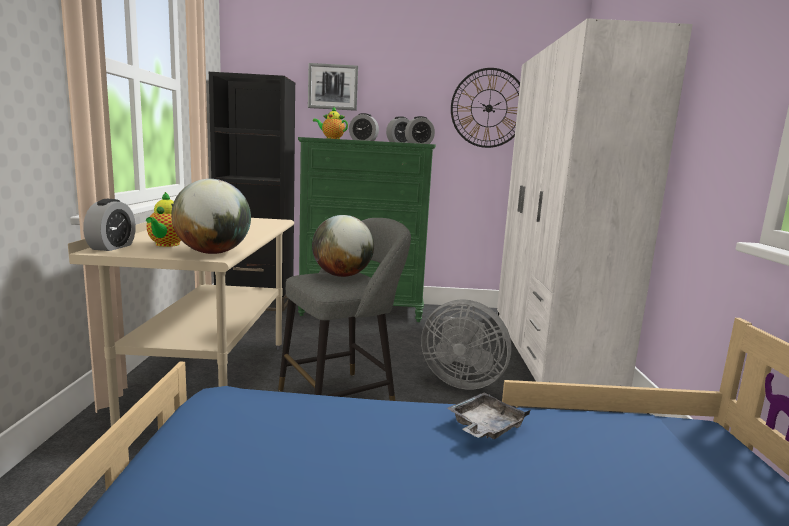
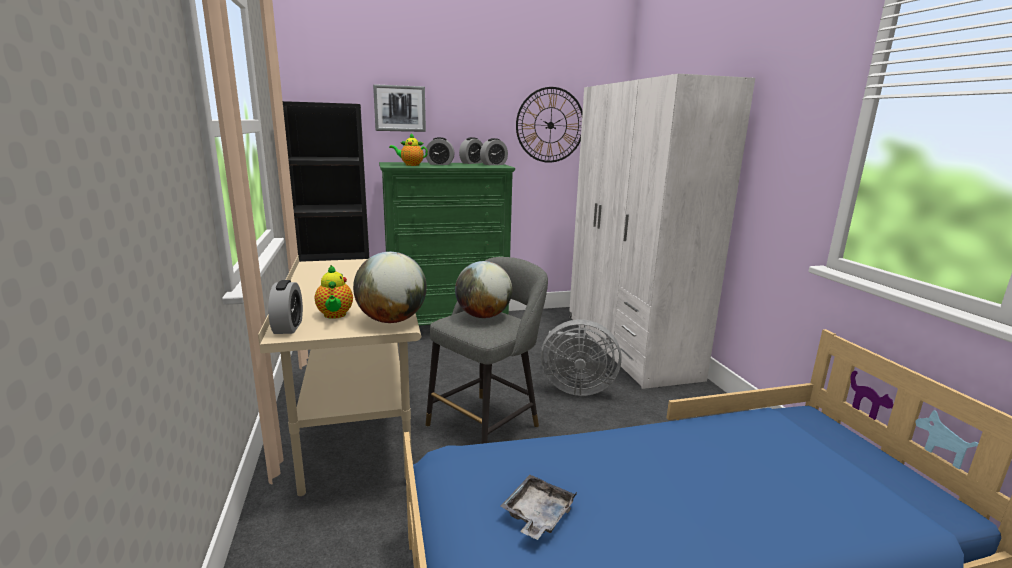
camera: 15 degrees left, 5 degrees up
(485, 427) = (675, 444): grey tray -> grey tray (537, 515)

